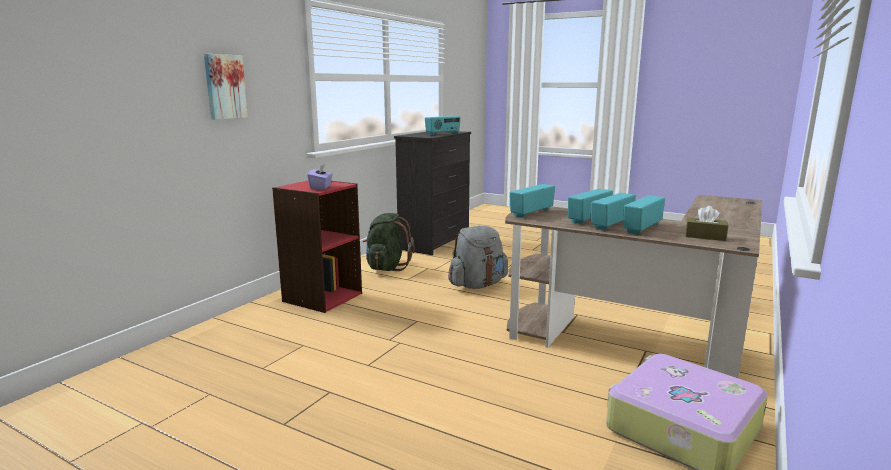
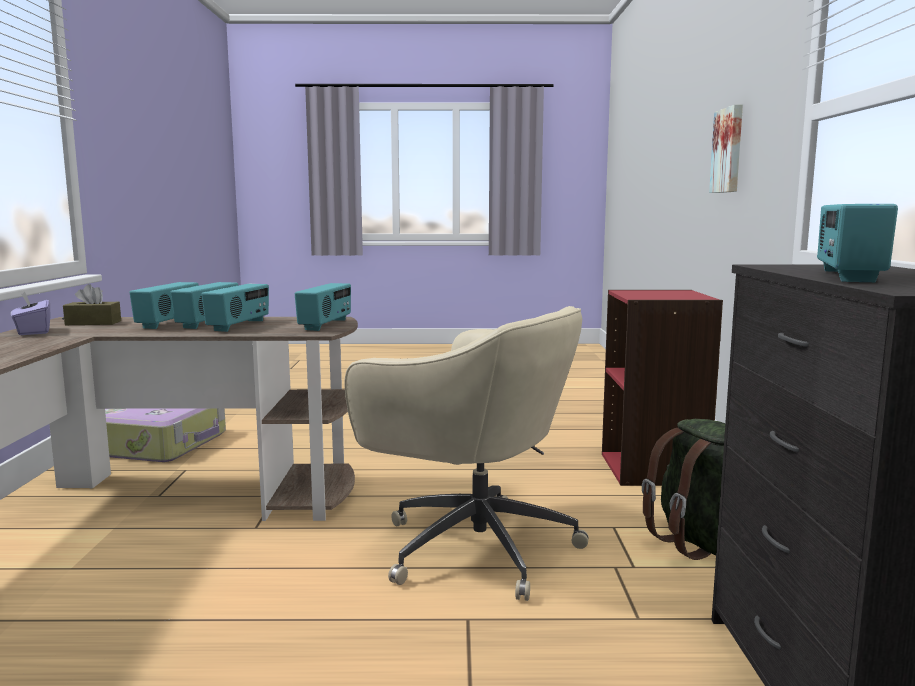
camera: 150 degrees right, 5 degrees down
(321, 187) = (639, 293): purple tissue box -> purple tissue box (33, 332)
(477, 285) = (472, 546): grey backpack -> beige office chair

